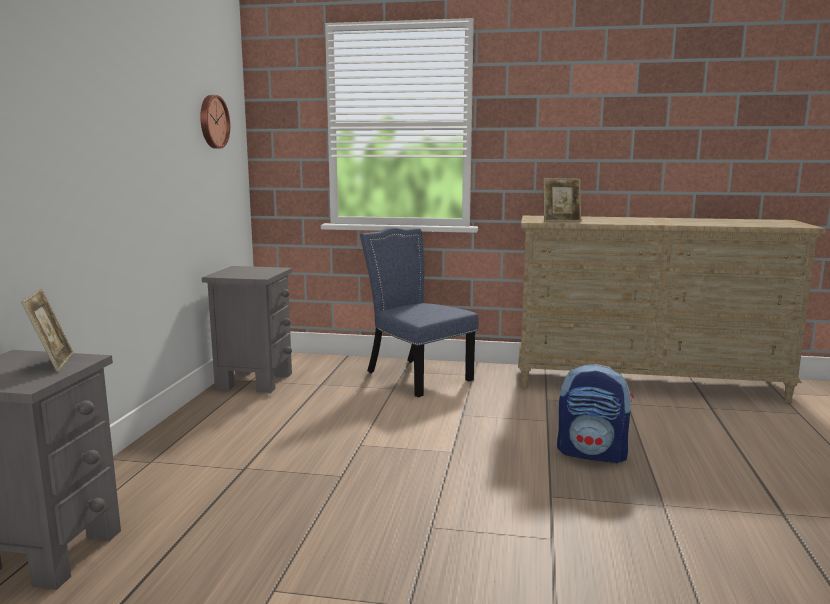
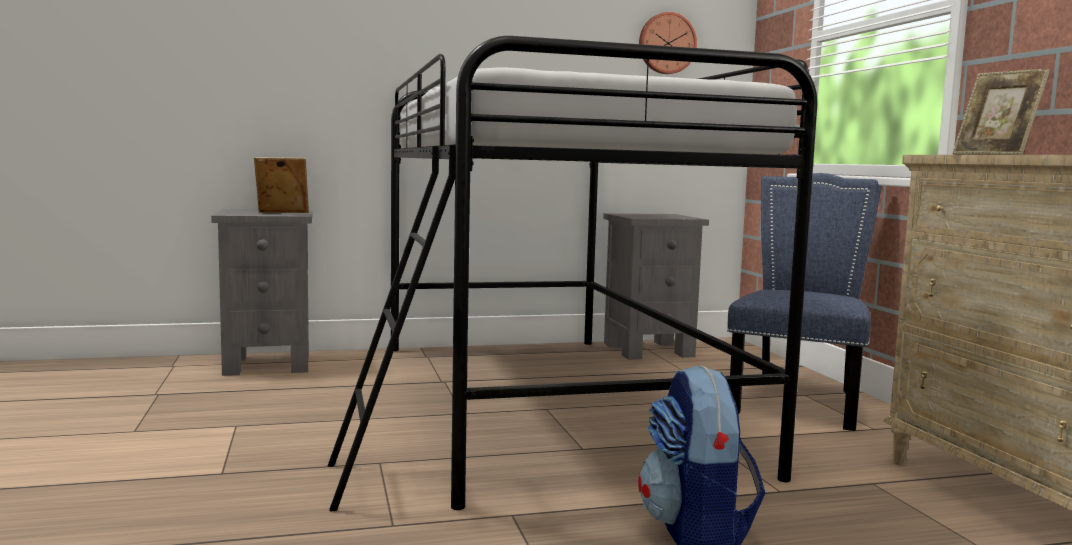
camera: 65 degrees right, 5 degrees down
(53, 363) = (282, 213): picture frame -> picture frame turned 150 degrees counterclockwise
(342, 444) = (539, 402): none -> black bed

